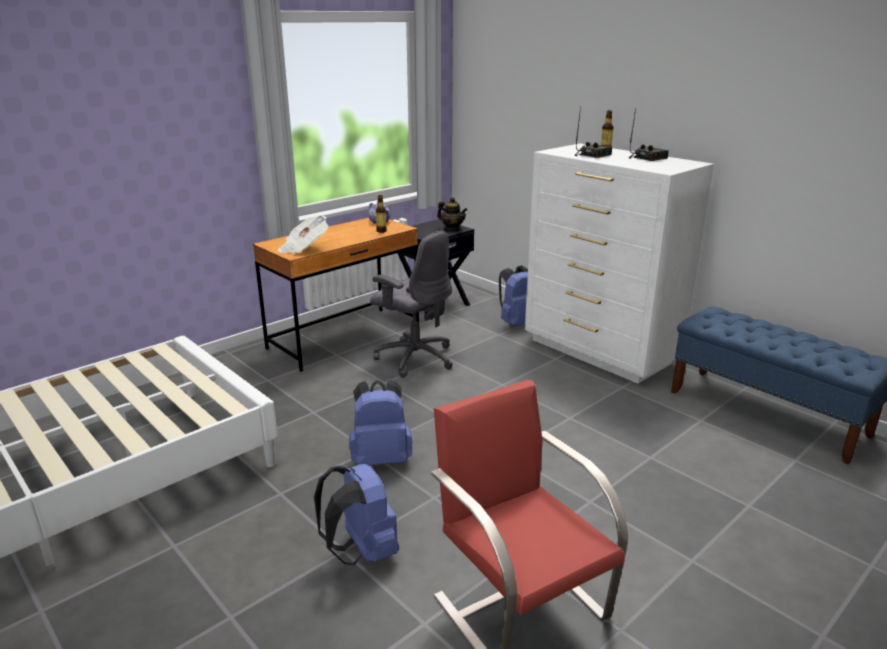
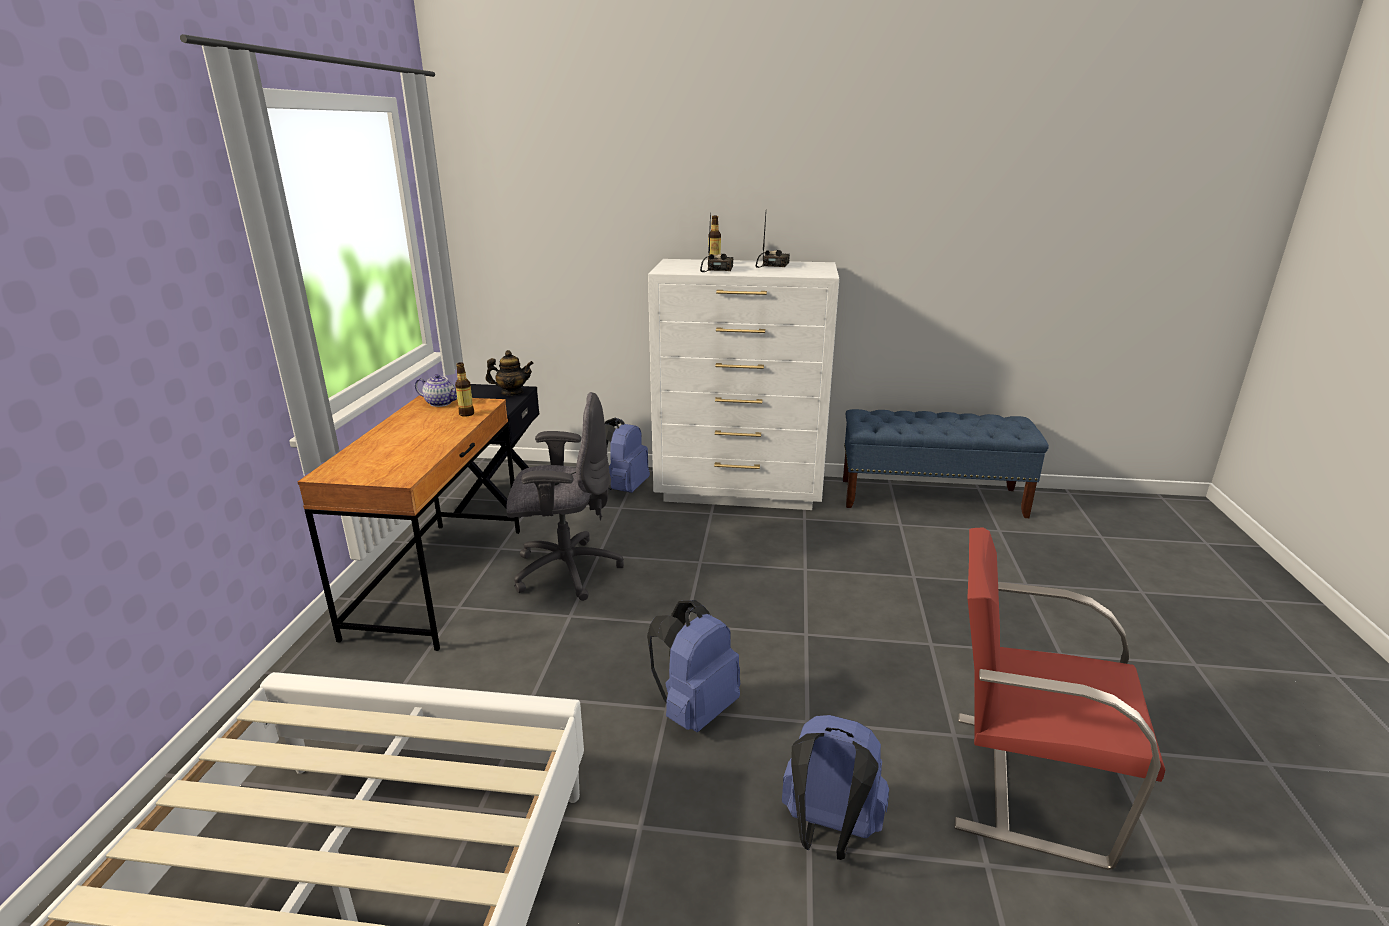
camera: 40 degrees left, 0 degrees up
(304, 248) = (399, 465): newspaper -> none

